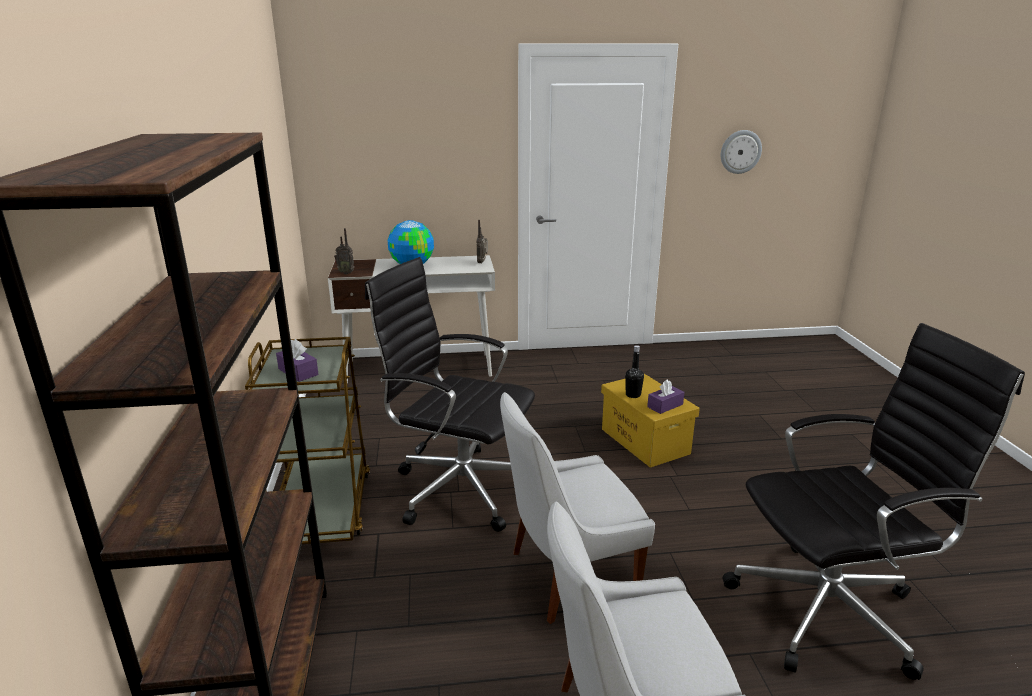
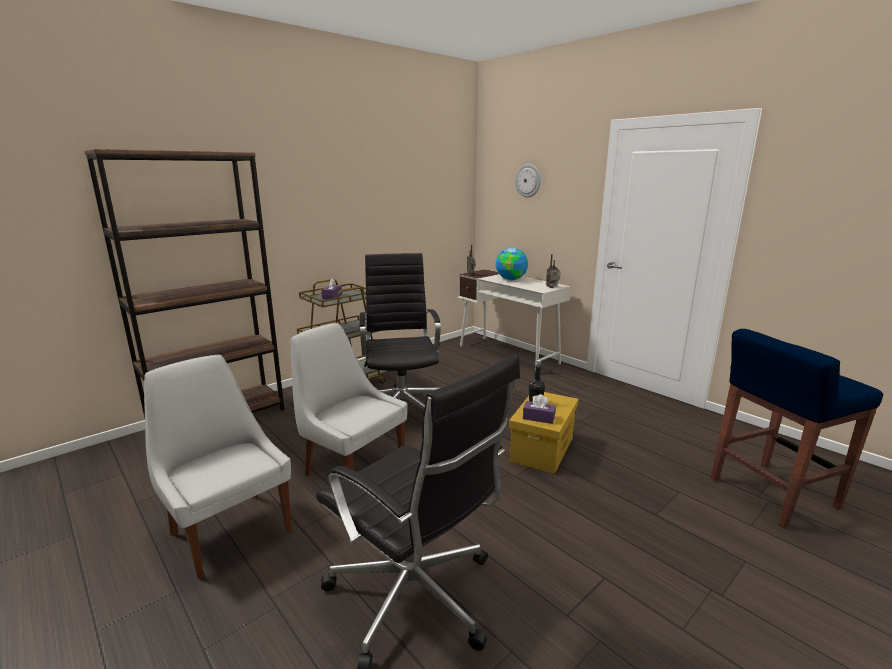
camera: 55 degrees right, 5 degrees down
(740, 151) = (834, 225): wall clock -> wall clock (528, 180)
(785, 384) = (770, 493): none -> blue stool

